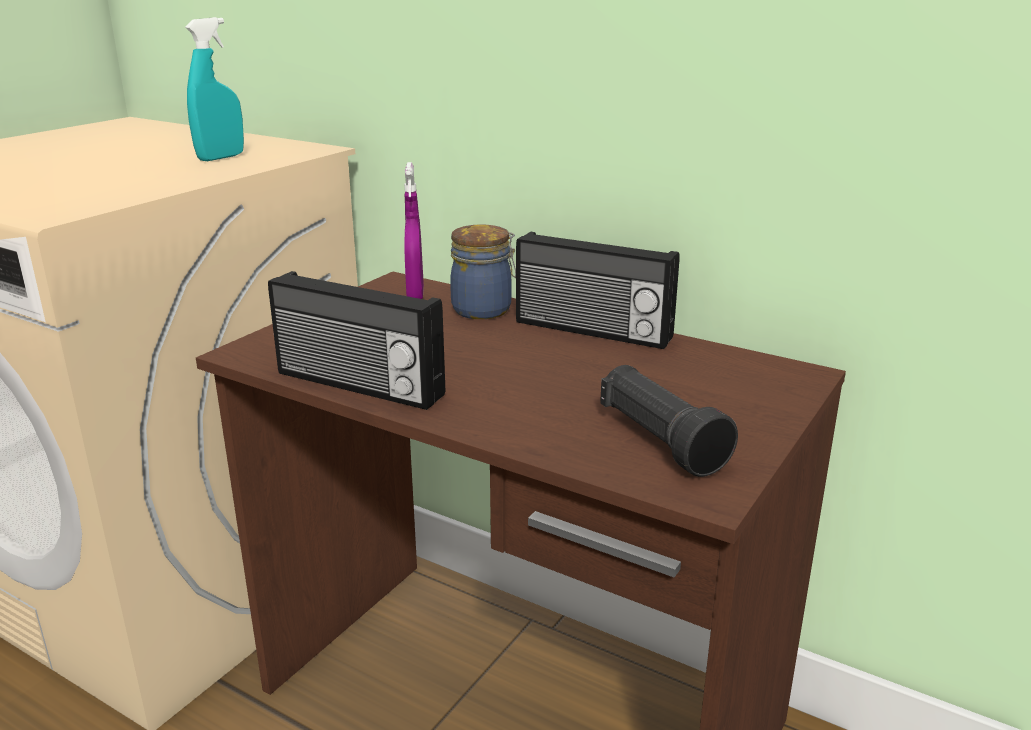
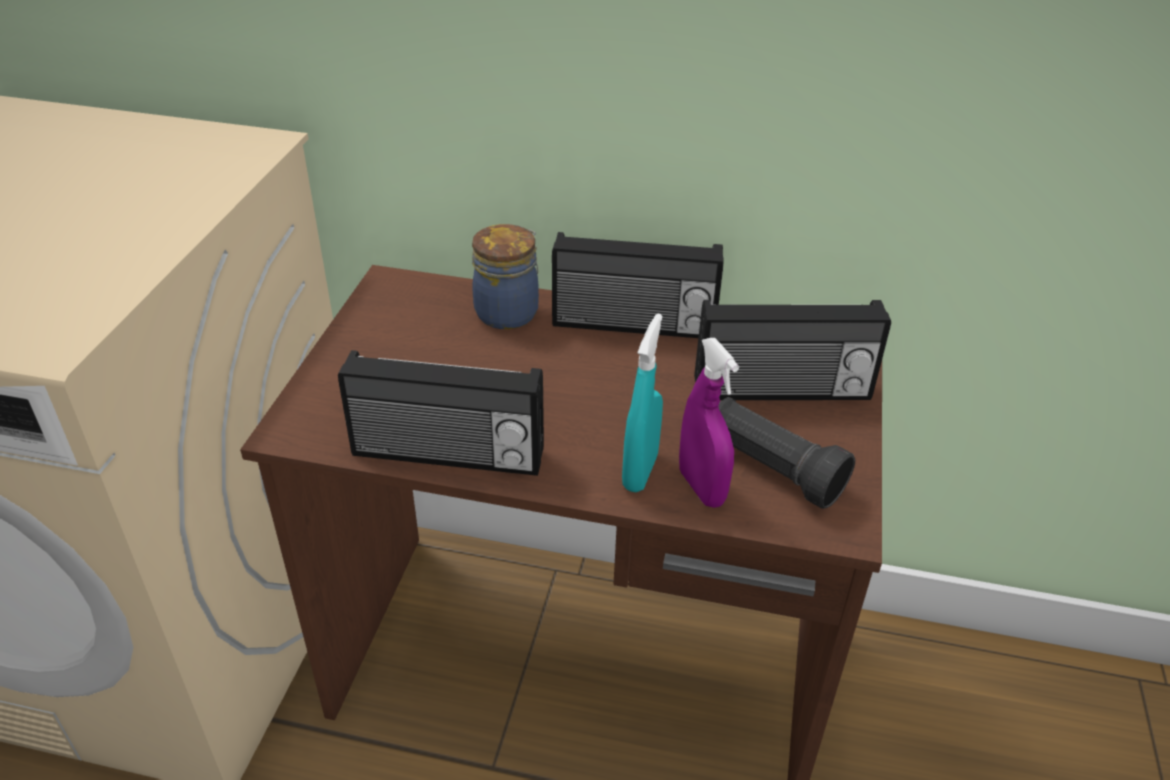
camera: 20 degrees left, 15 degrees up
(221, 157) = (160, 178): turquoise spray bottle -> turquoise spray bottle (640, 471)
(415, 294) = (422, 301): purple spray bottle -> purple spray bottle (701, 487)
(709, 391) = (782, 391): none -> radio

